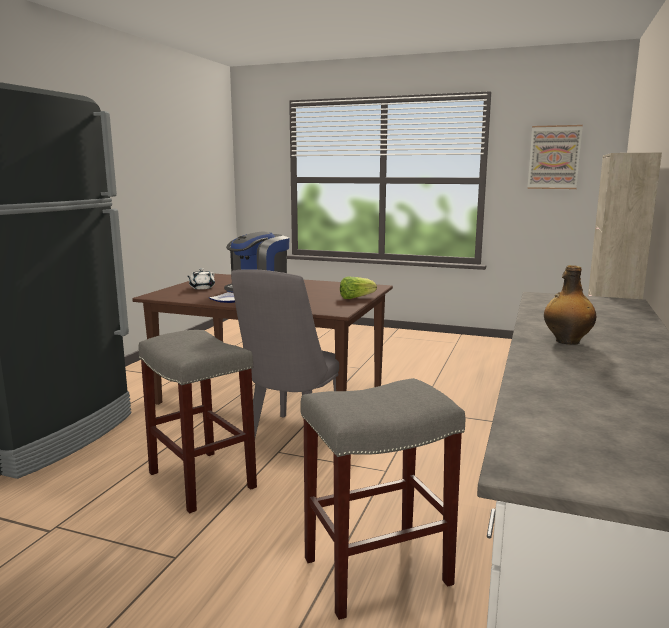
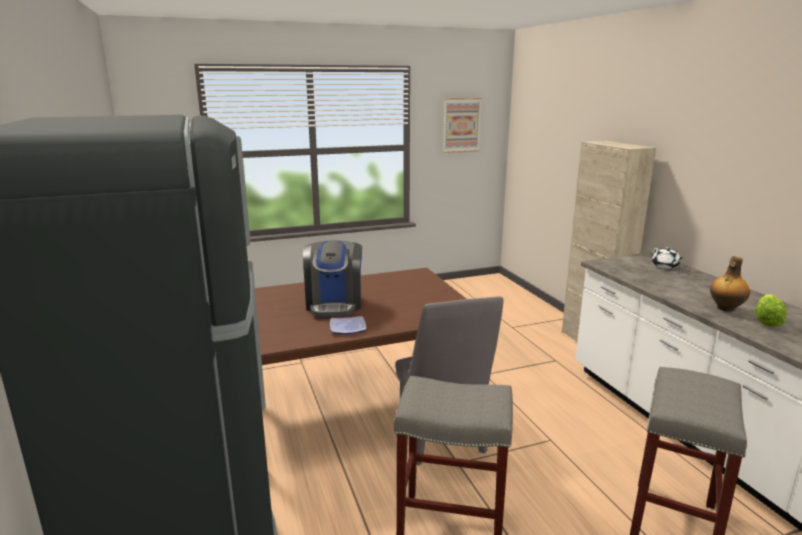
camera: 40 degrees left, 5 degrees up
(201, 288) = (273, 318): white teapot -> white teapot (665, 266)
(356, 298) = (441, 292): lettuce -> lettuce (766, 320)

